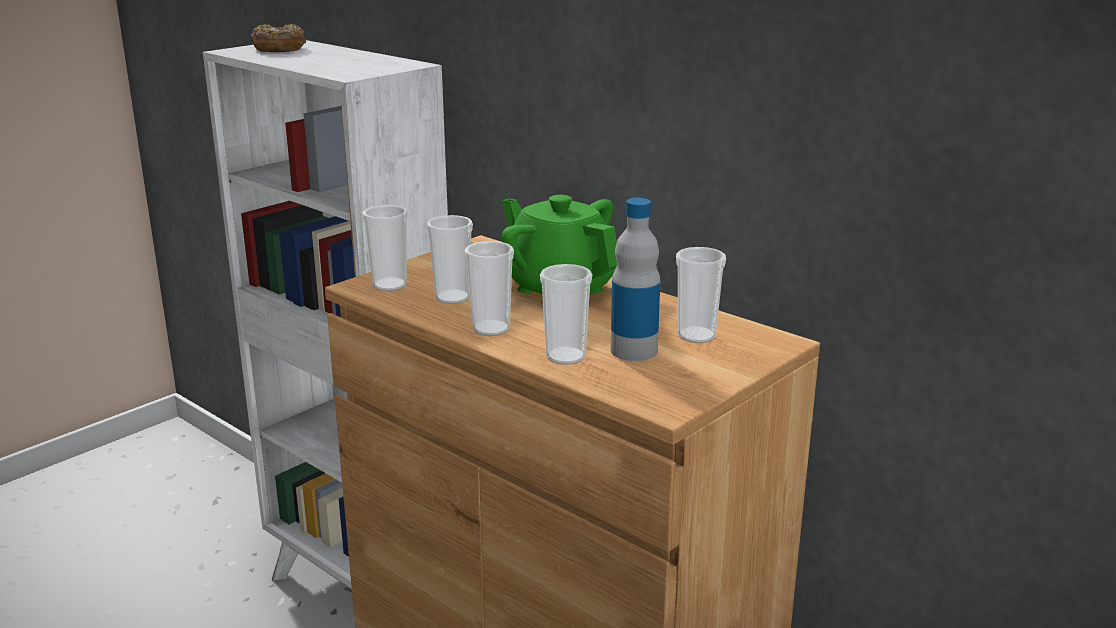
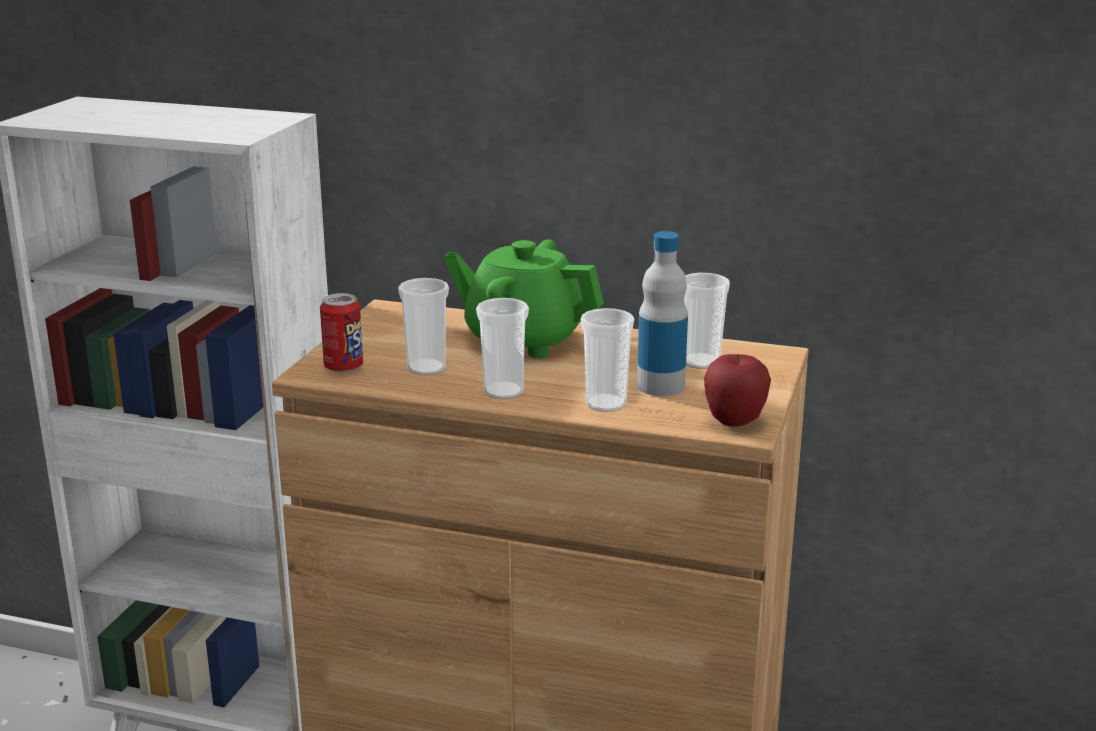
camera: 25 degrees left, 0 degrees up
(279, 48) = (84, 111): donut -> none
(389, 285) = (343, 367): cup -> can
(664, 397) = (734, 422): none -> apple

